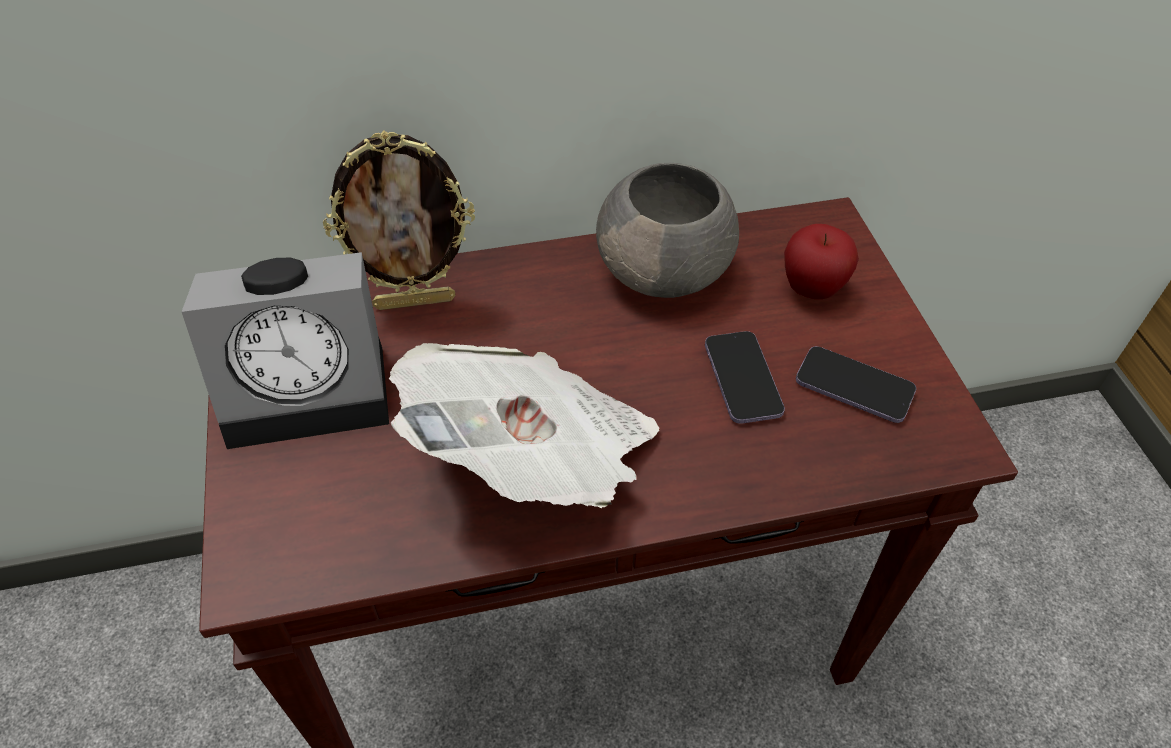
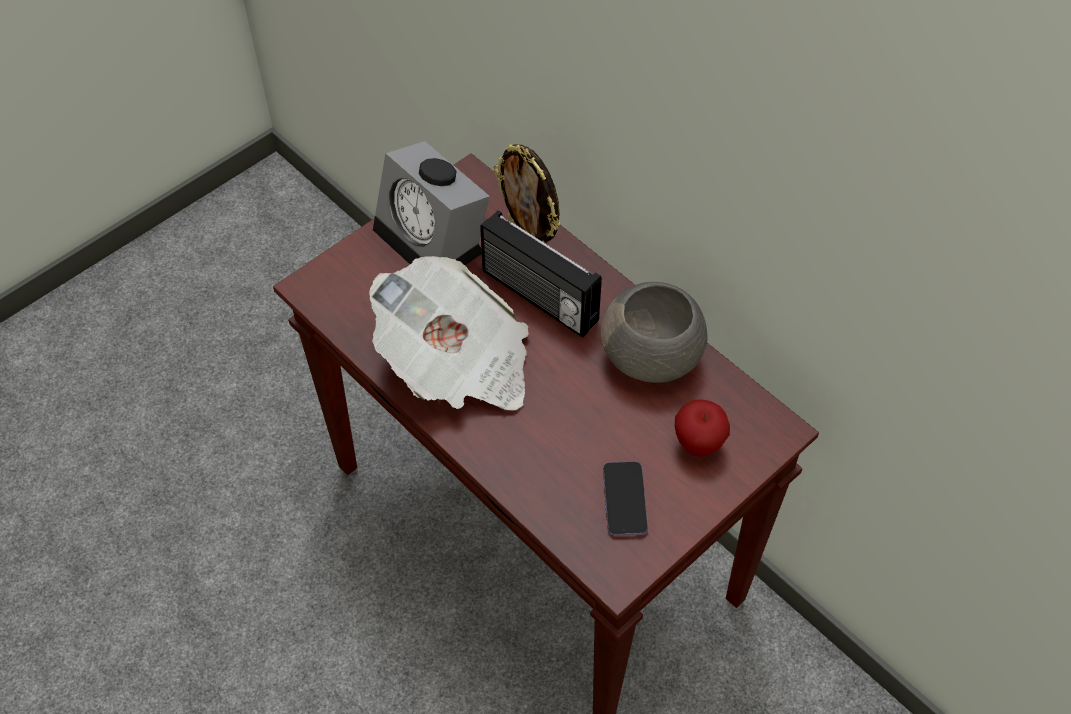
camera: 60 degrees right, 5 degrees up
(500, 329) = (538, 298): none -> radio
(742, 379) = (587, 437): phone -> none

